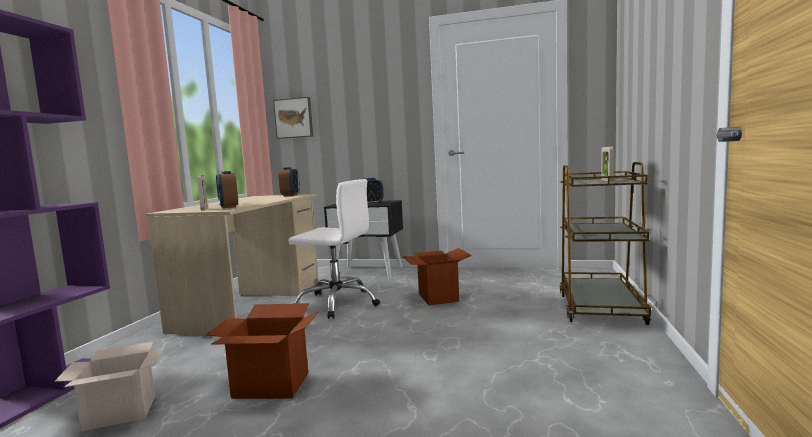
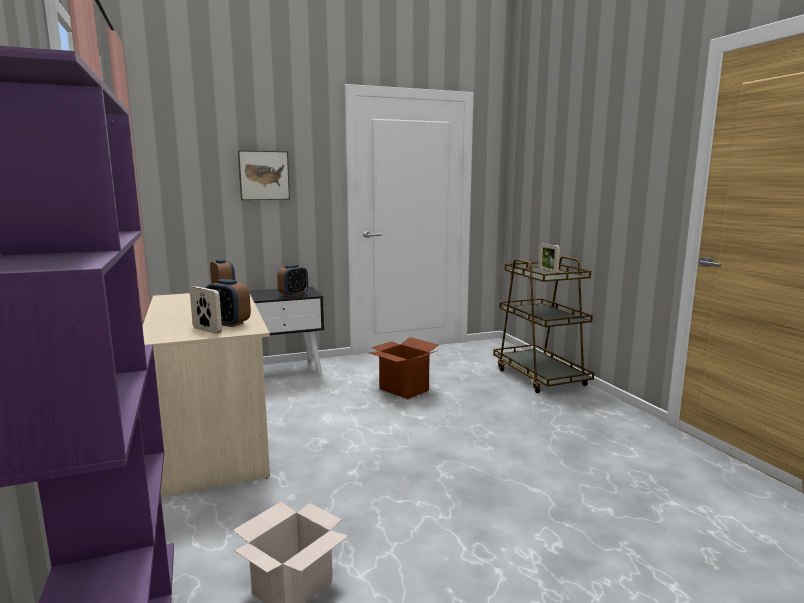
camera: 35 degrees left, 5 degrees up
(270, 386) = (398, 511): cardboard box -> none
(294, 118) = (165, 184): picture -> picture (264, 175)
(337, 303) = (313, 414): white office chair -> none

